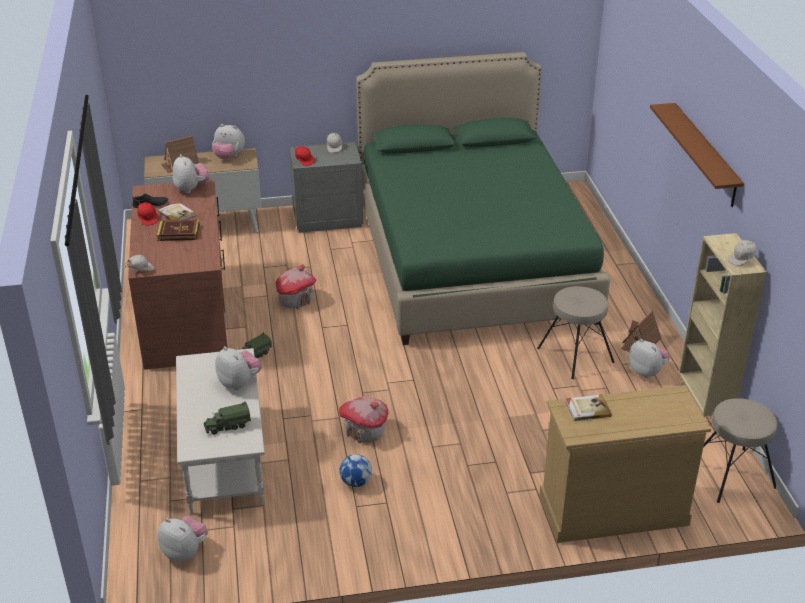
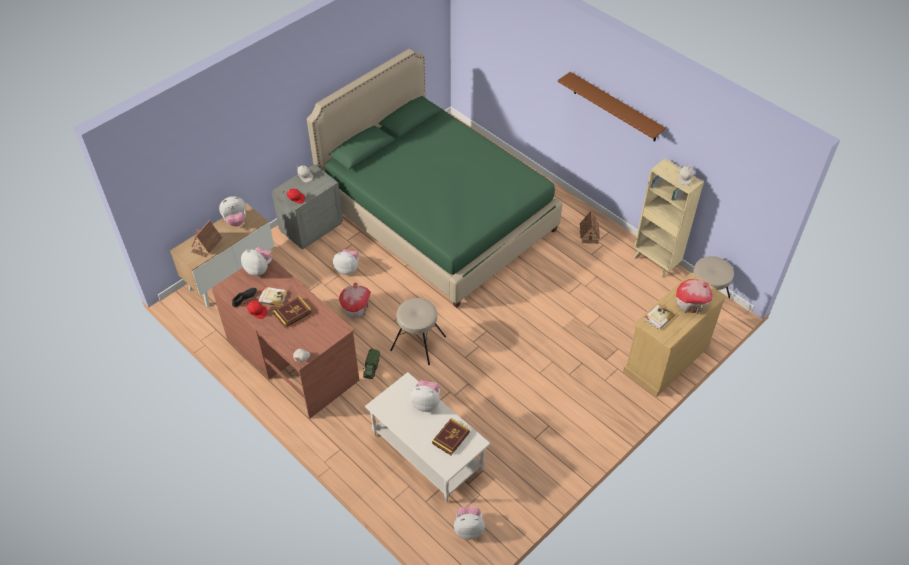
camera: 35 degrees left, 15 degrees up
(227, 425) = (451, 438): toy truck -> book
(356, 482) = (519, 422): football -> none
(365, 431) = (492, 384): toy house -> toy house (691, 303)
(575, 355) = (561, 261): beige stool -> beige stool (418, 343)
(646, 371) = (608, 253): plush toy -> plush toy (347, 269)

